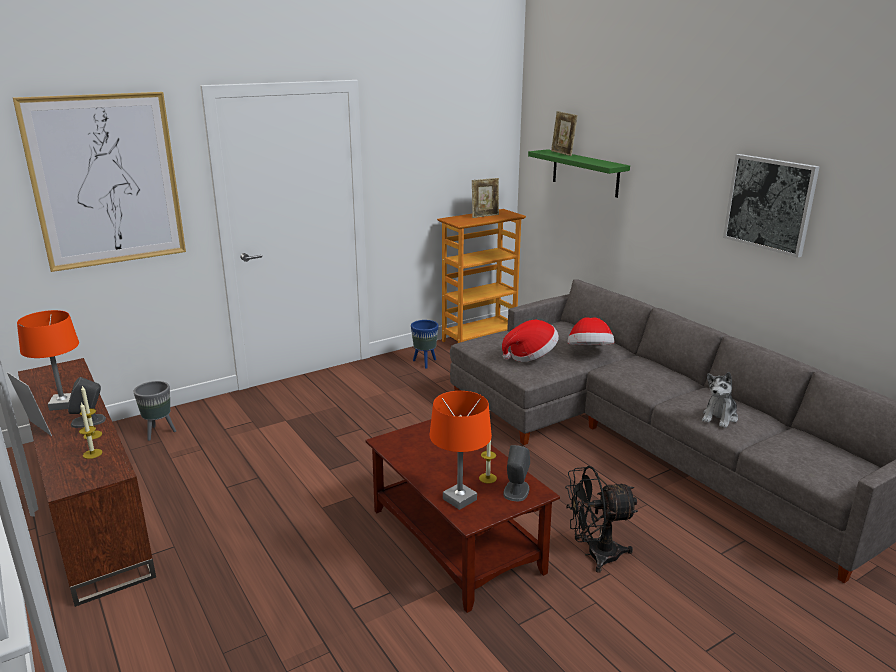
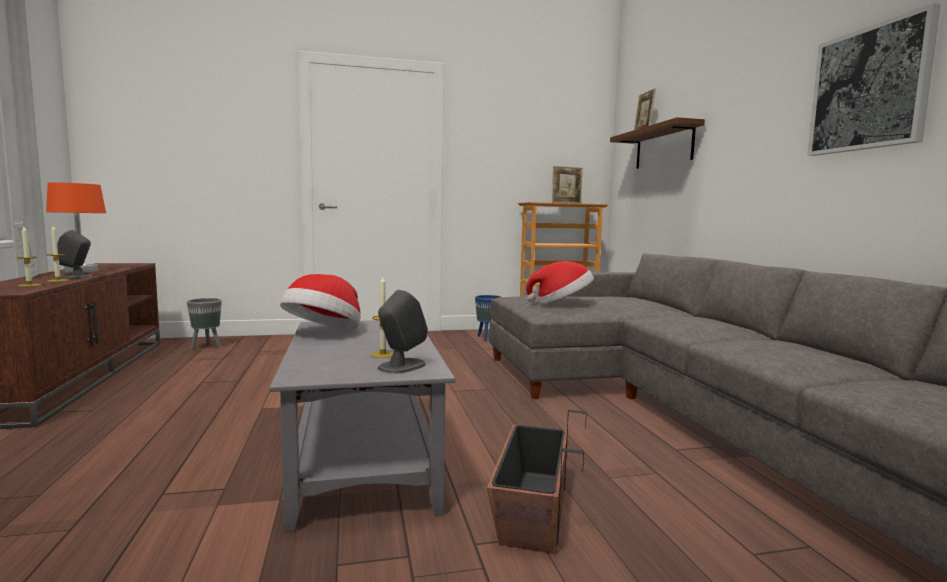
camera: 20 degrees right, 15 degrees down
(106, 181) = (207, 119): picture -> none
(457, 541) = (364, 459): brown coffee table -> grey coffee table
(459, 499) = (319, 362): orange table lamp -> none
(585, 173) = (664, 147): green shelf -> brown shelf
(589, 352) = (634, 307): hat -> hat (324, 333)
(594, 554) = (532, 509): black fan -> planter
(719, 417) = (781, 355): plush toy -> none

